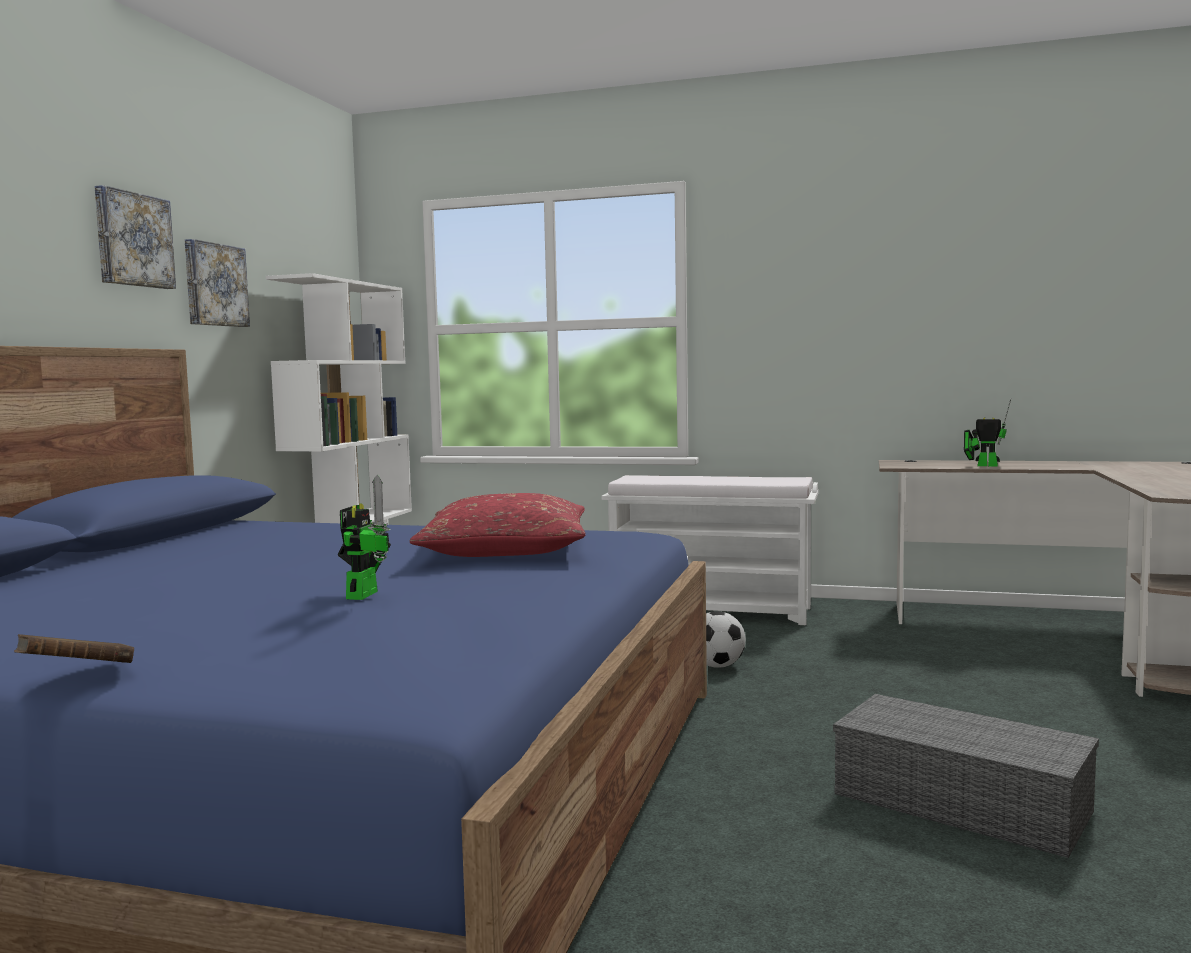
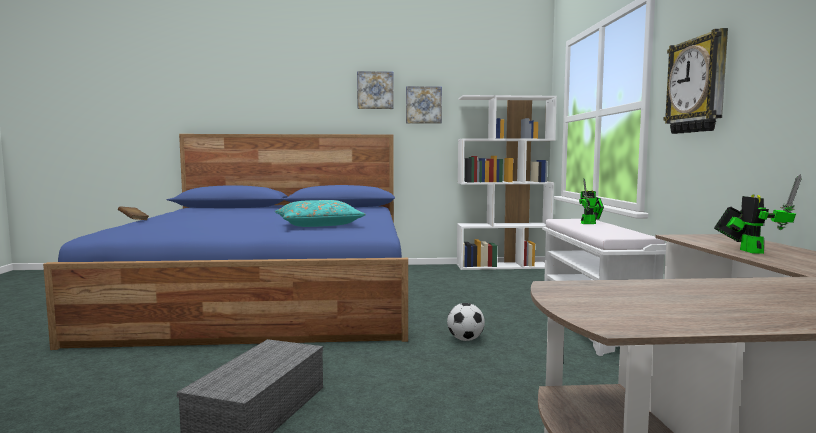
camera: 70 degrees right, 0 degrees up
(364, 593) = (205, 220): toy robot -> toy robot (590, 223)
(505, 549) = (318, 225): red pillow -> turquoise pillow
(790, 308) = (698, 85): none -> wall clock

